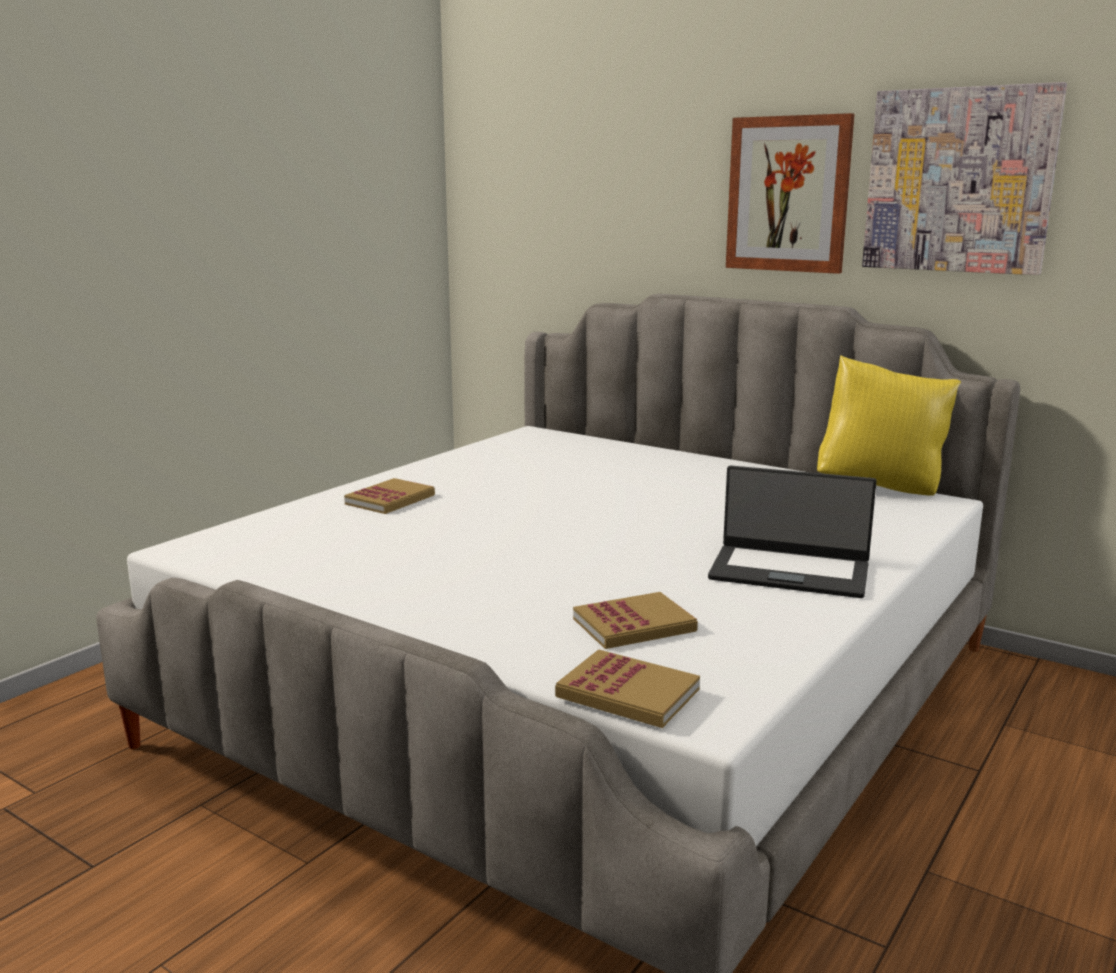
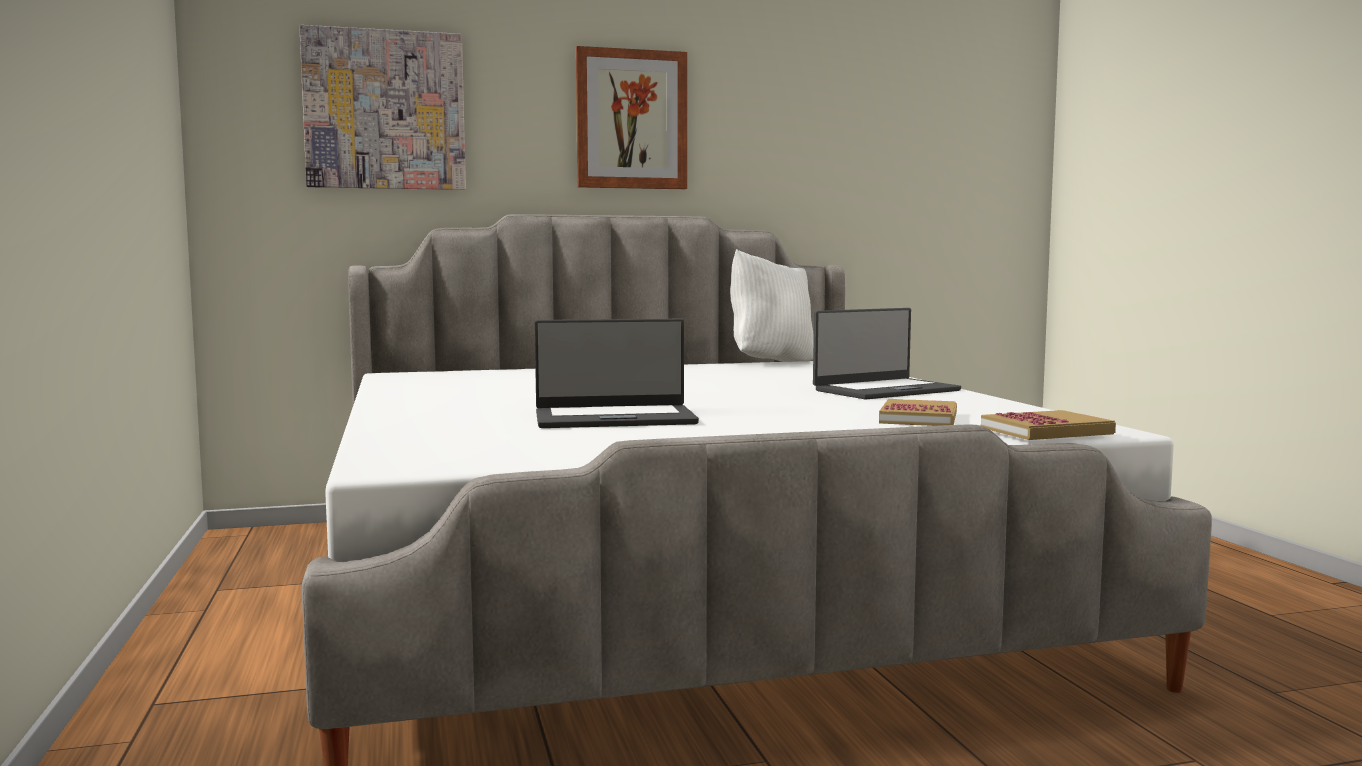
camera: 50 degrees left, 10 degrees down
(390, 500) = (454, 414): book -> none
(444, 539) = (614, 418): none -> laptop
(882, 487) = (771, 362): yellow pillow -> white pillow
(958, 181) = (771, 113): picture -> picture (385, 110)

